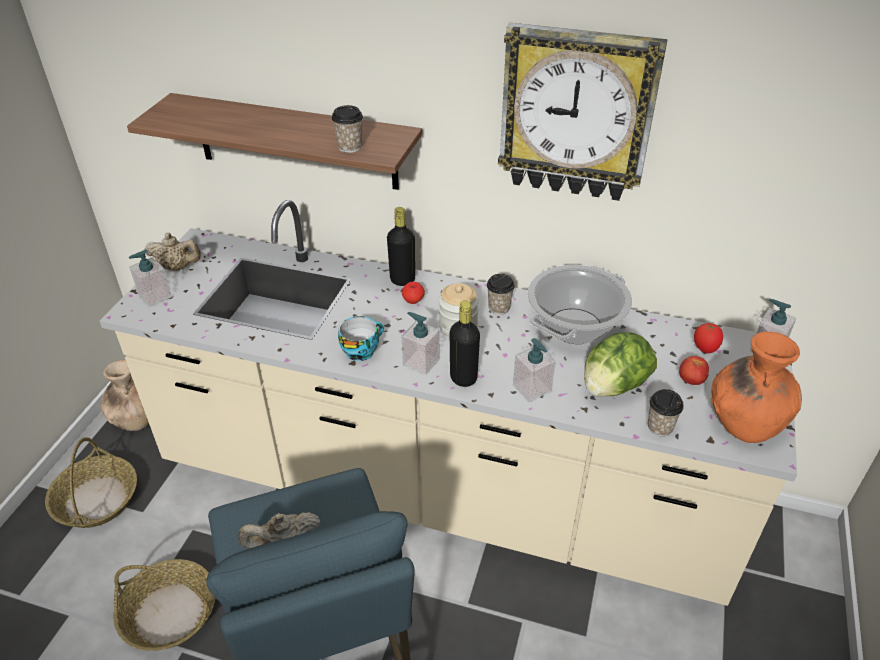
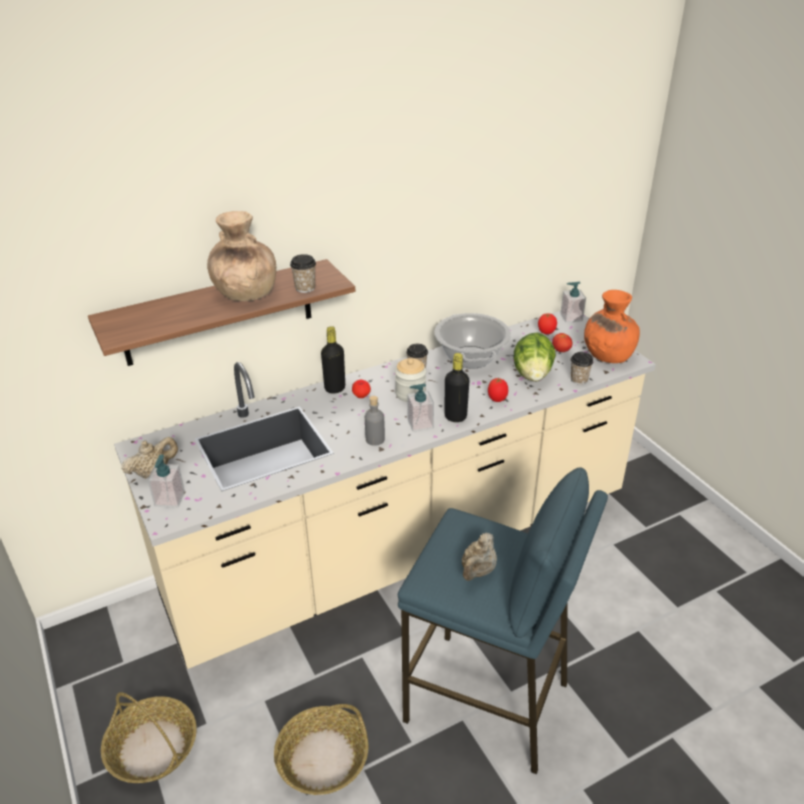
camera: 45 degrees left, 5 degrees down
(135, 417) = (100, 672): brown vase -> brown vase (245, 293)
(361, 350) = (375, 439): cup -> grey bottle
(532, 388) = (497, 399): soap dispenser -> tomato
(576, 114) = (433, 207): wall clock -> none

